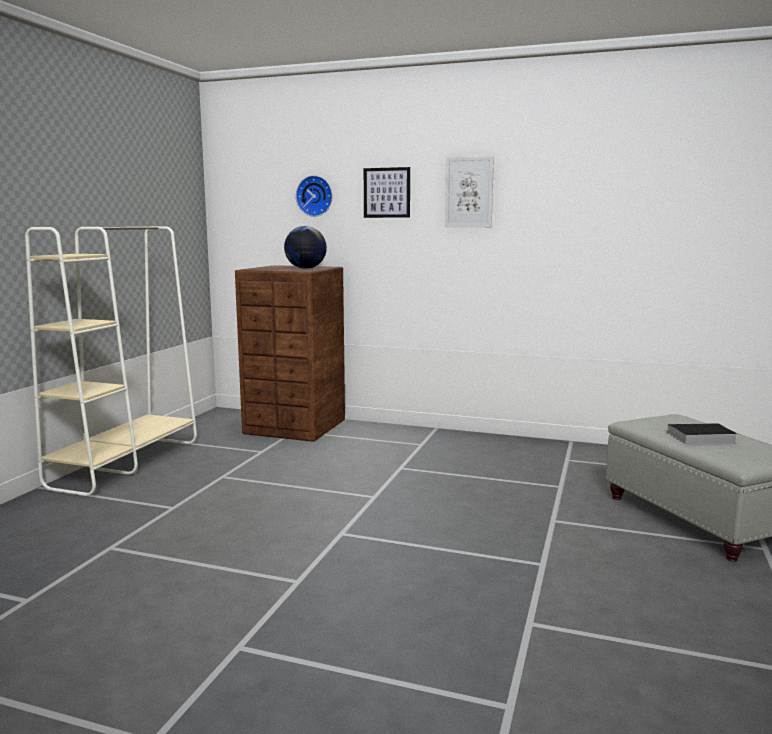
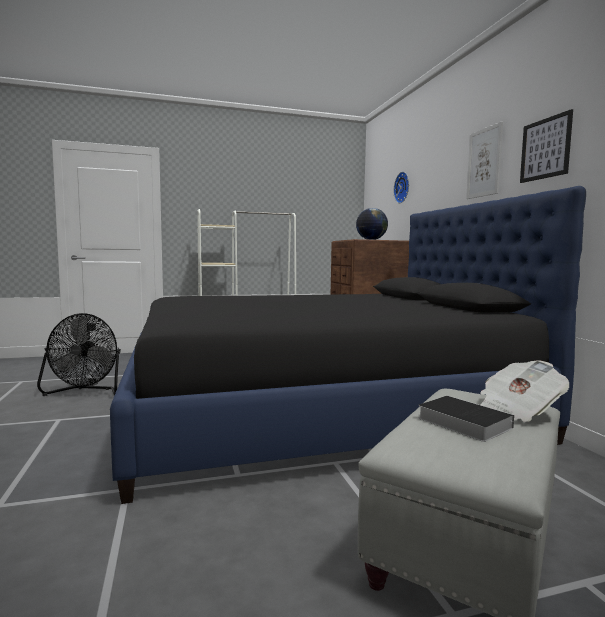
camera: 55 degrees right, 5 degrees down
(122, 612) = (85, 392): none -> black fan
(387, 192) = (436, 176): picture -> picture (545, 148)
(432, 492) = (322, 412): none -> black bed
(686, 422) = (516, 411): none -> newspaper

